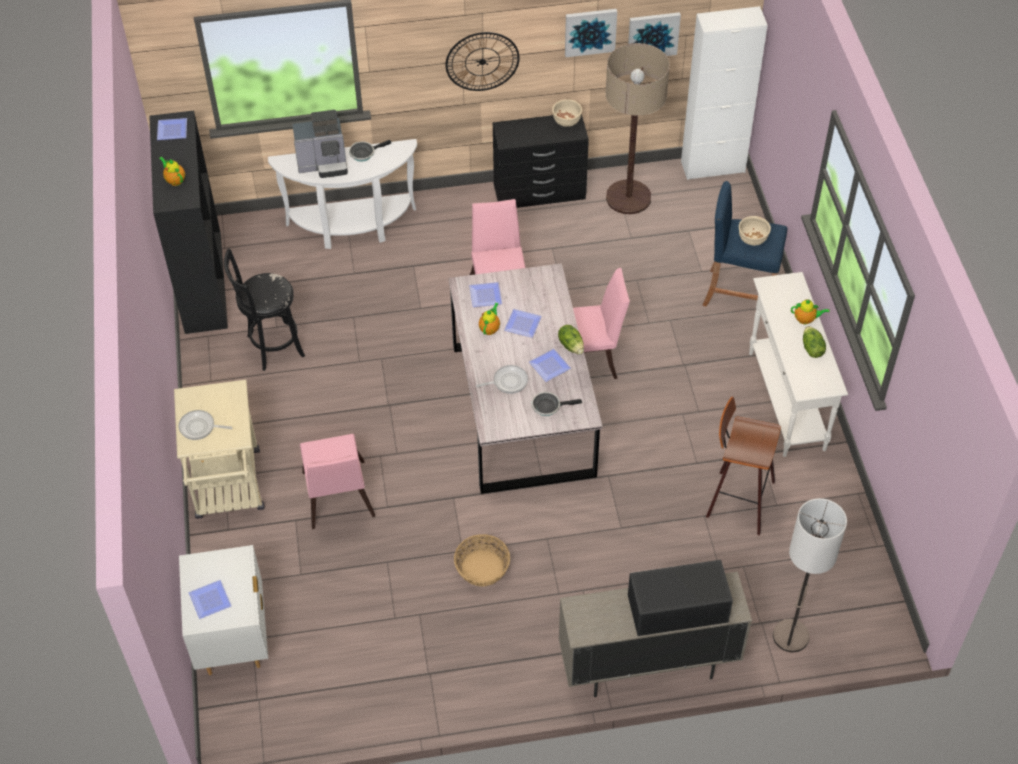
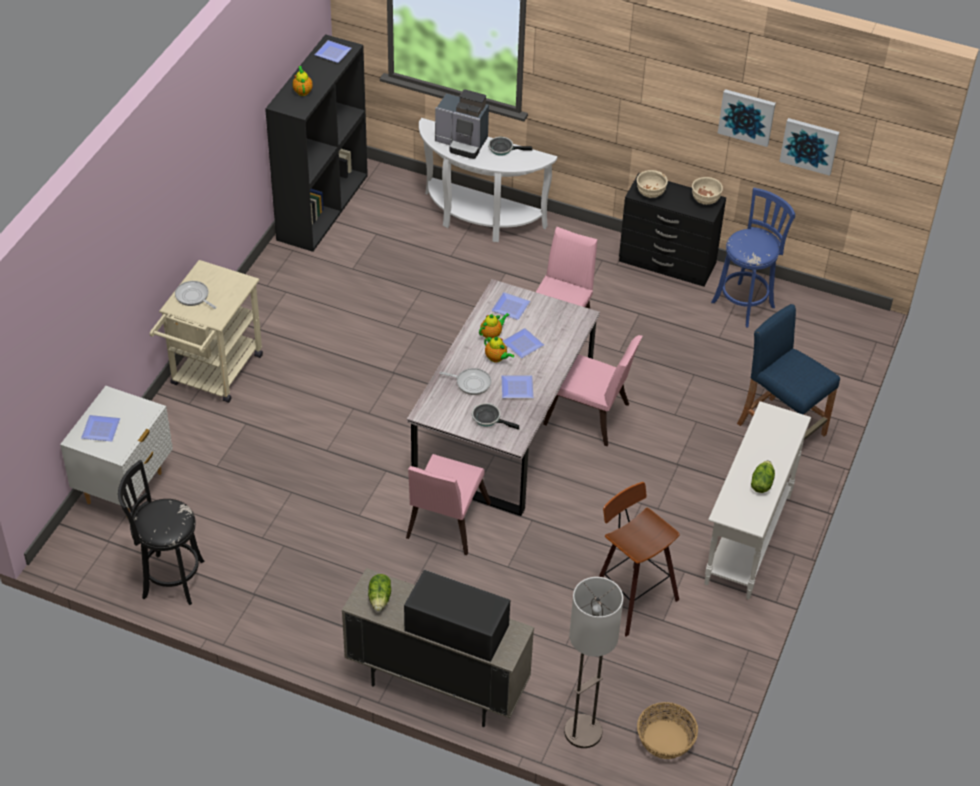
camera: 30 degrees right, 5 degrees down
(272, 347) = (336, 283): black stool -> black stool (169, 579)
(338, 499) = (292, 425): pink chair -> pink chair (445, 525)
(482, 61) = (638, 106): wall clock -> none
(482, 568) = (363, 537): basket -> basket (665, 739)
(571, 345) = (550, 380): lettuce -> lettuce (380, 598)
(628, 198) = (745, 303): floor lamp -> blue stool
(713, 167) = (848, 312): white cabinet -> none
(752, 240) = (794, 373): beige bowl -> beige bowl (650, 194)
(806, 319) = (778, 457): teapot -> teapot (497, 358)

